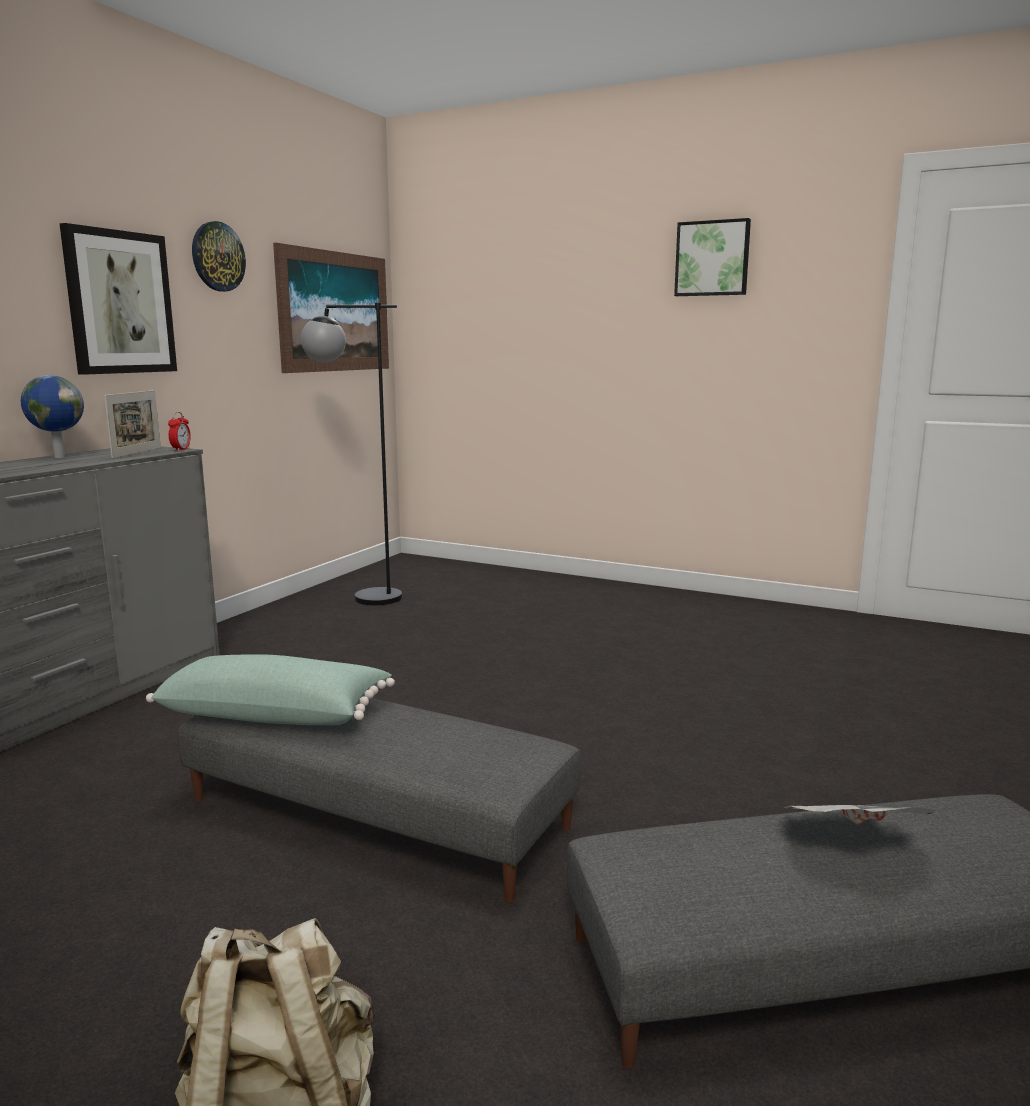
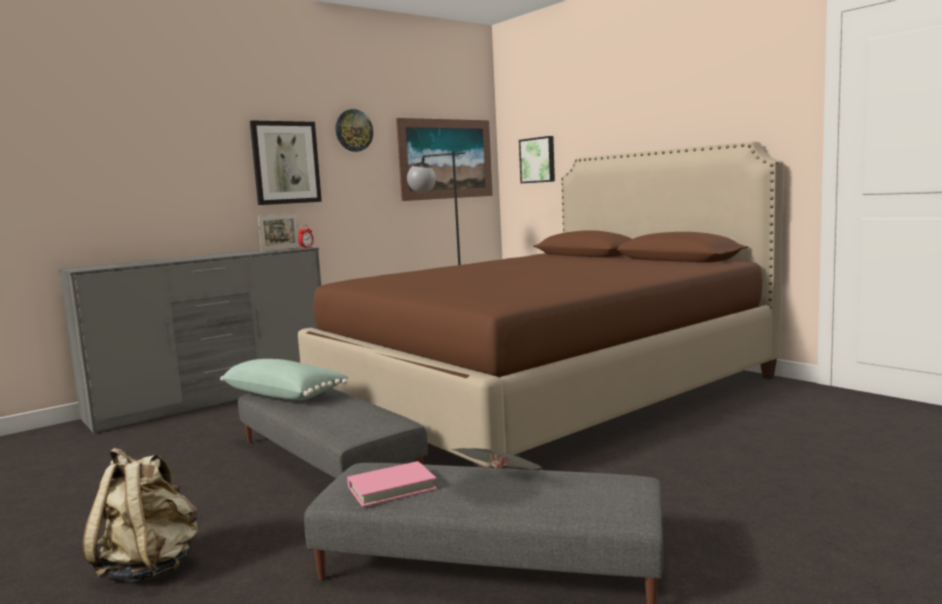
camera: 25 degrees right, 5 degrees down
(58, 457) = (239, 252): globe -> none
(572, 653) = (545, 392): none -> brown bed
(712, 258) = (693, 98): picture -> picture (538, 160)
(715, 885) = (391, 488): none -> pink book

